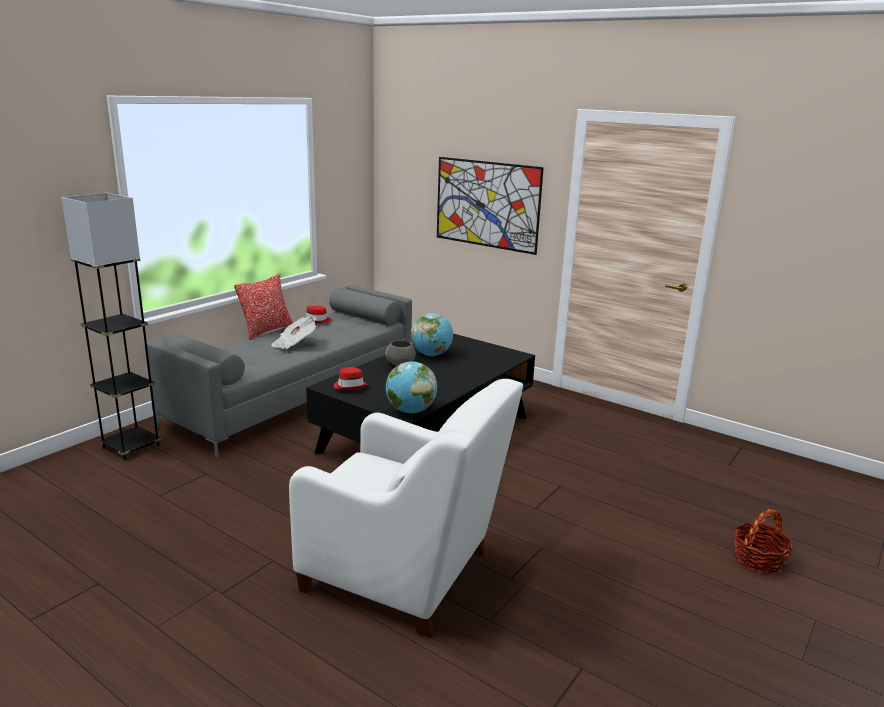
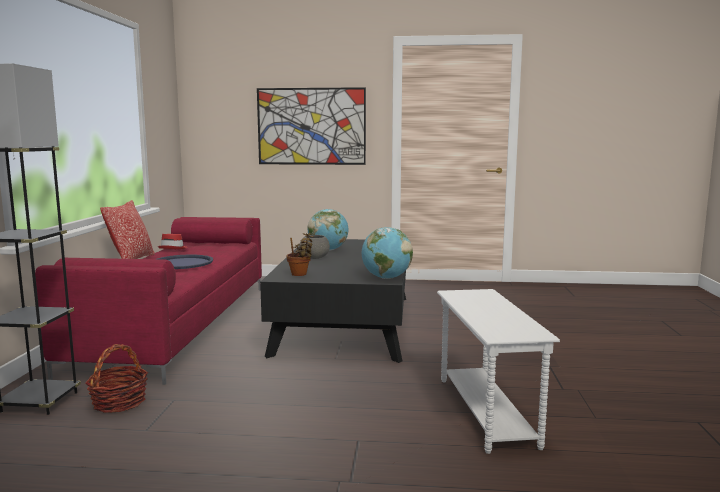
camera: 30 degrees left, 10 degrees down
(294, 344) = (182, 263): newspaper -> blue tray
(296, 395) = (178, 324): grey sofa -> red sofa
(350, 386) = (300, 274): red hat -> potted plant
(406, 574) = (487, 411): white armchair -> white side table
(758, 560) = (674, 335): basket -> basket (119, 402)

